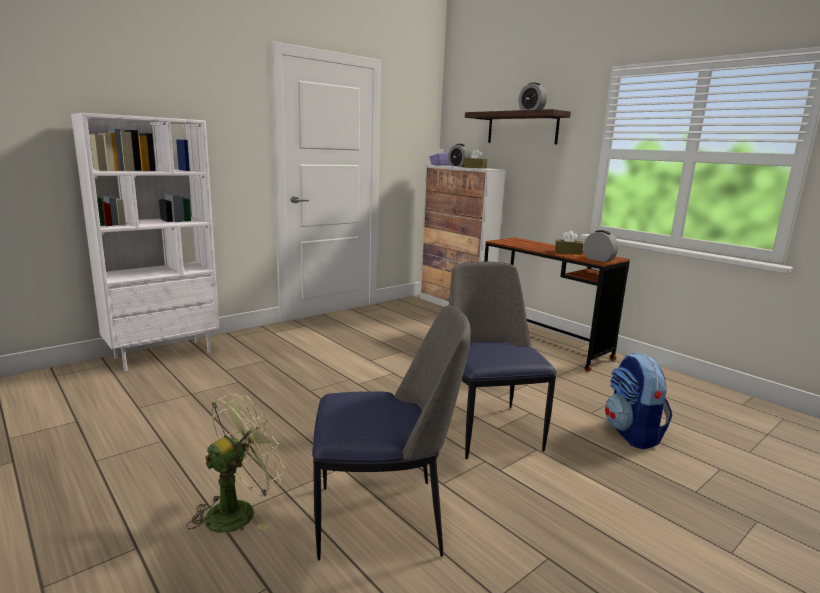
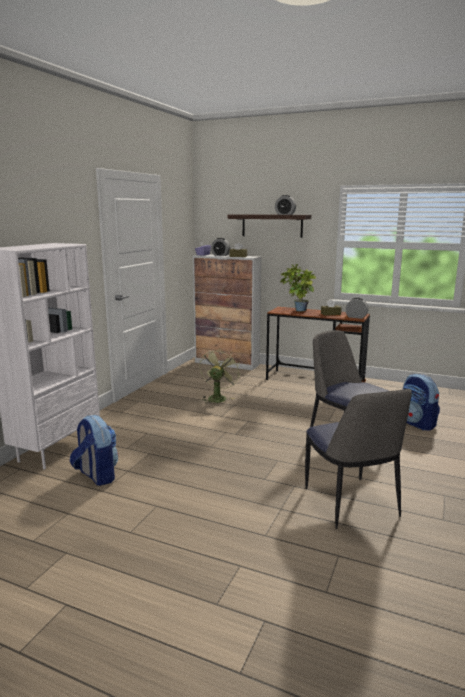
camera: 25 degrees left, 0 degrees up
(156, 390) = (96, 475): none -> backpack
(239, 511) = (270, 527): green fan -> green fan (217, 397)
(384, 518) = (351, 504): chair -> chair turned 105 degrees clockwise
(529, 243) = (297, 310): none -> potted plant

